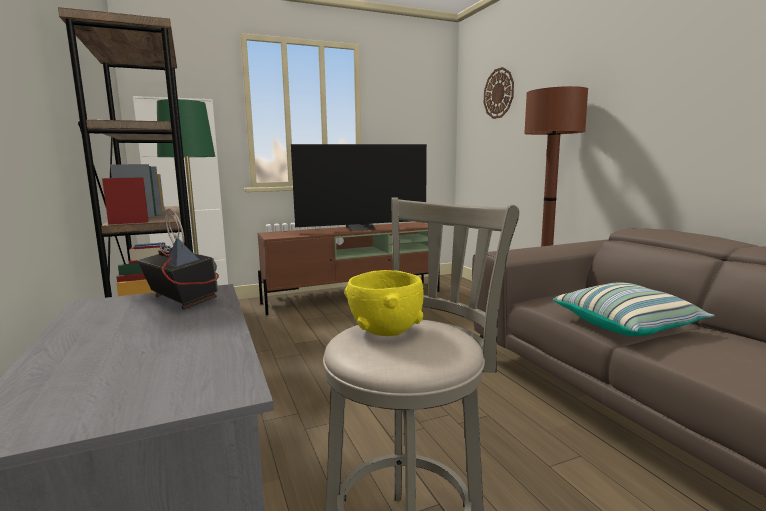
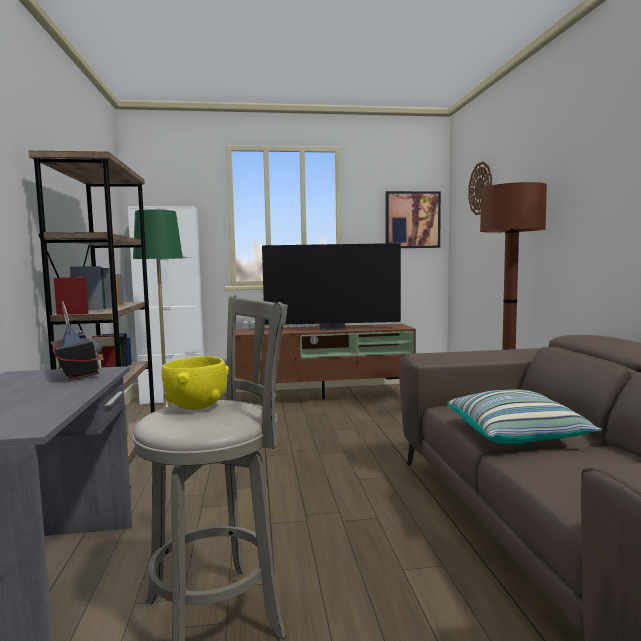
camera: 15 degrees right, 5 degrees down
(425, 122) = (412, 220): none -> picture

